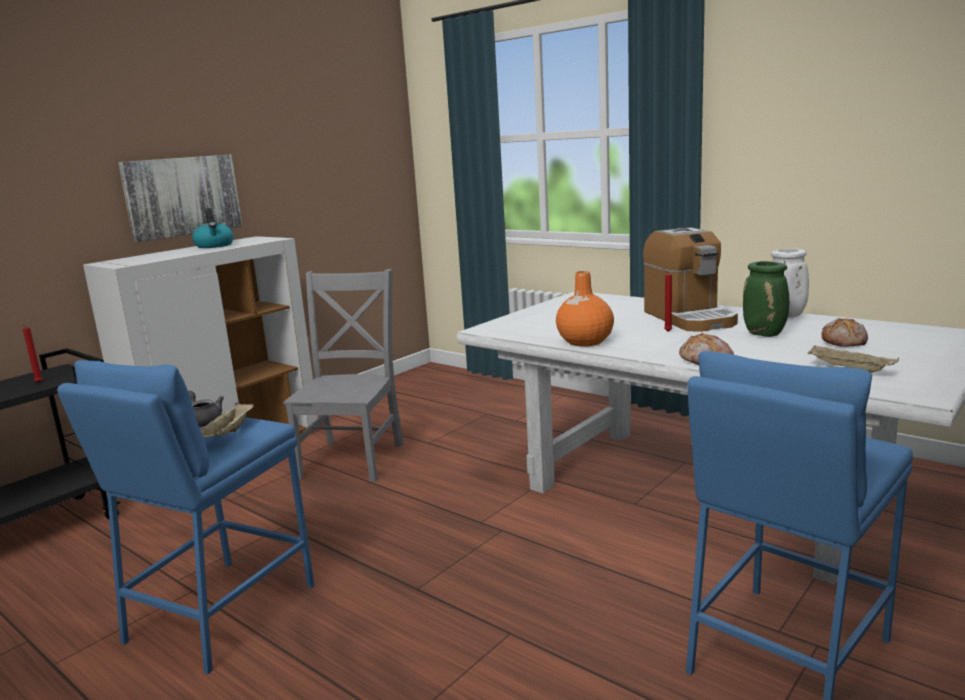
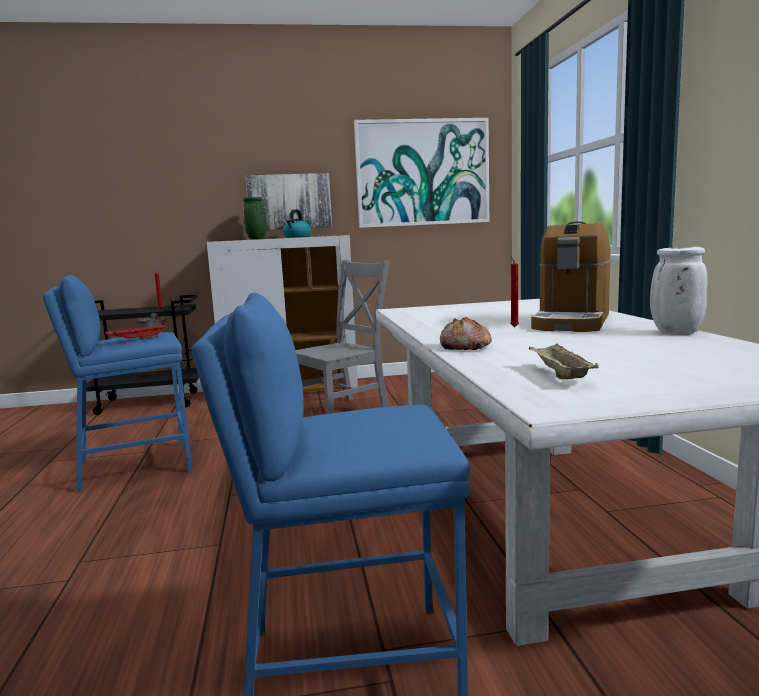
camera: 40 degrees right, 5 degrees down
(228, 434) = (138, 340): beige tray -> red tray
(331, 150) = (422, 173): none -> picture
(584, 342) = (427, 324): orange vase -> none
(765, 334) = (594, 340): green vase -> green vase (256, 239)
(844, 342) = (654, 357): bread -> none

